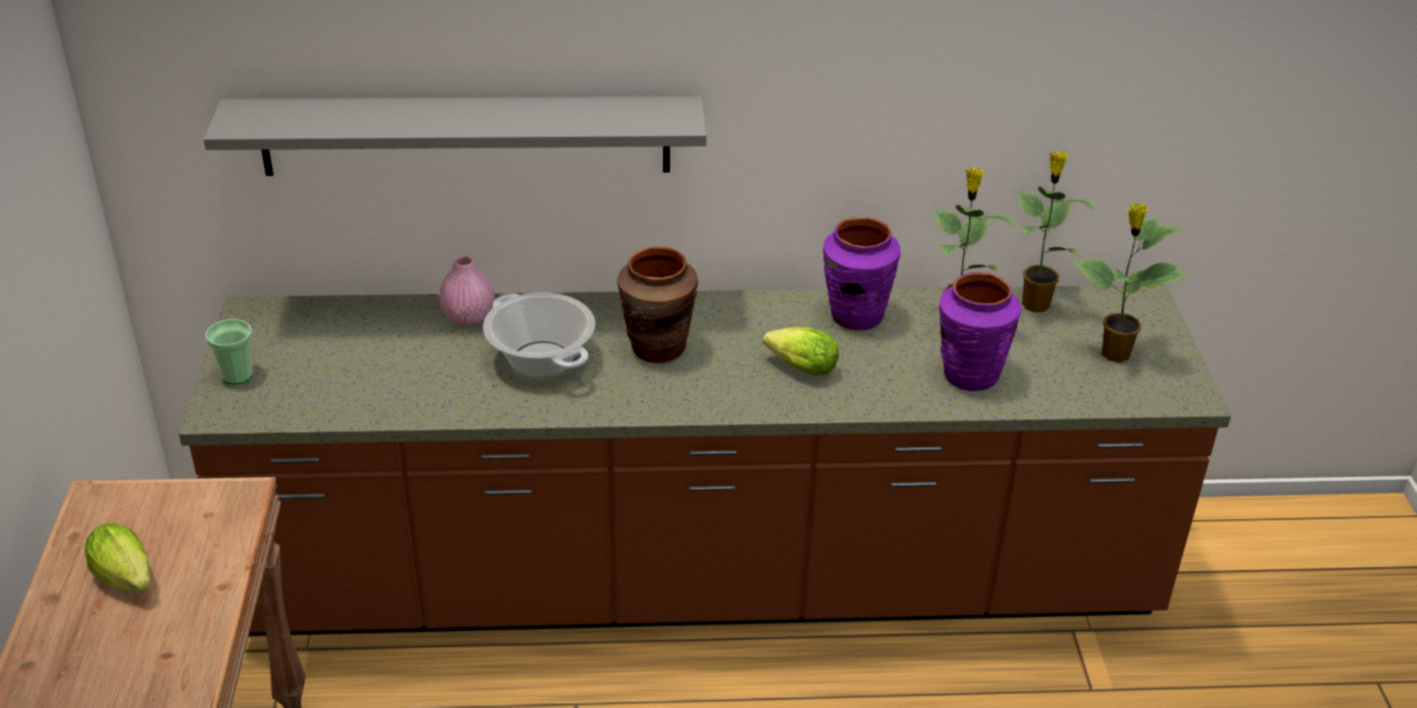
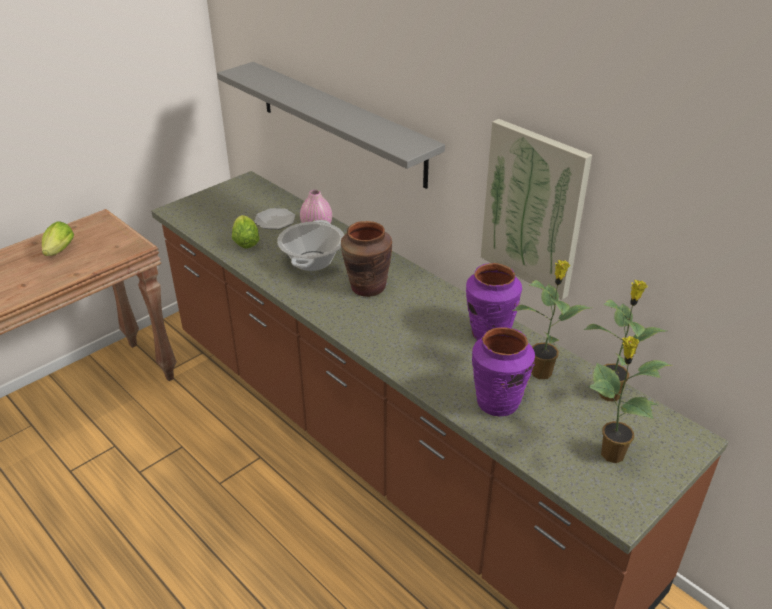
camera: 50 degrees right, 0 degrees up
(237, 375) = (202, 201): cup -> none
(396, 341) = (274, 220): none -> plate
(798, 367) = (414, 337): lettuce -> lettuce (245, 241)
(867, 129) = (534, 209): none -> picture

